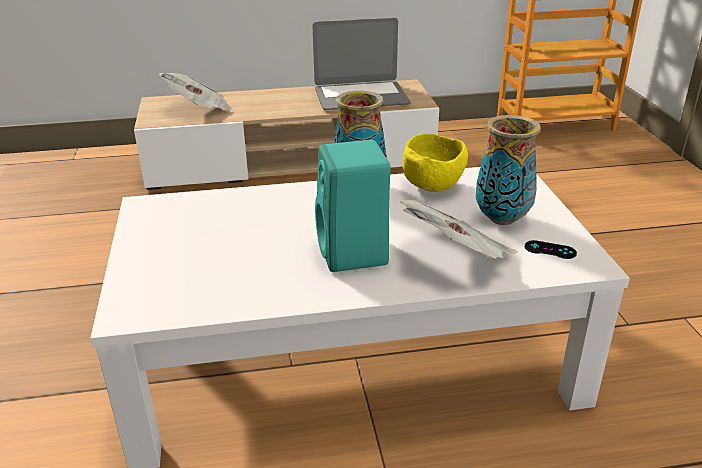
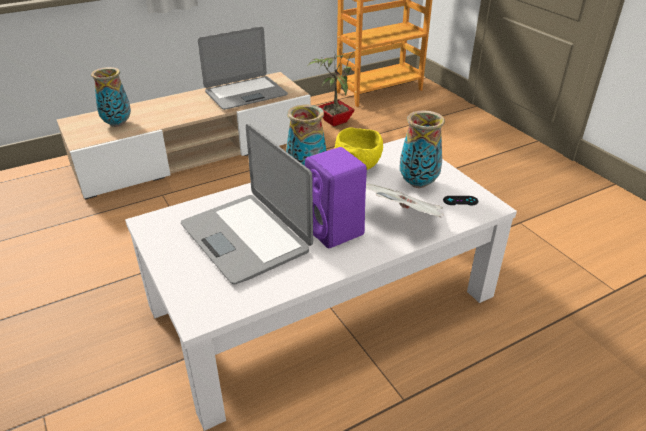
camera: 20 degrees left, 5 degrees up
(200, 109) = (118, 123): newspaper -> vase
(241, 240) = (246, 237): none -> laptop
(354, 254) = (335, 231): turquoise speaker -> purple speaker
(477, 150) = (334, 121): none -> potted plant

